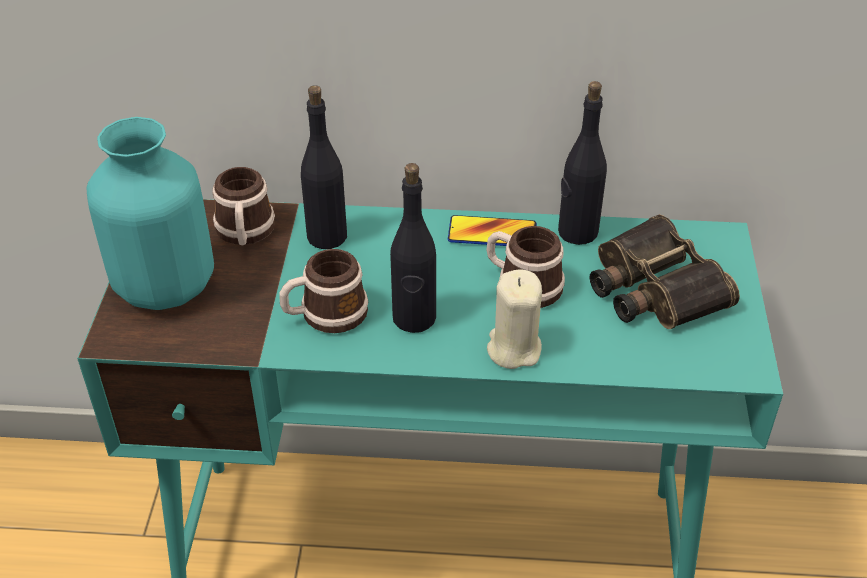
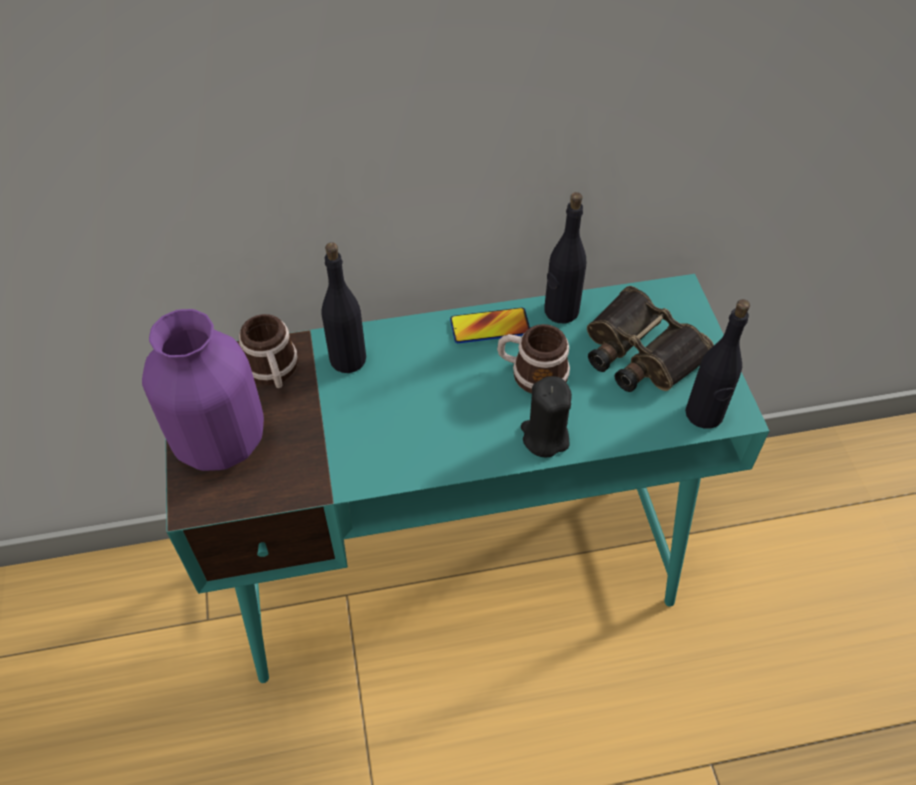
camera: 15 degrees left, 10 degrees up
(167, 285) = (221, 440): turquoise vase -> purple vase
(325, 315) = (374, 439): mug -> none
(414, 318) = (452, 425): black bottle -> black bottle (704, 414)
(513, 348) = (544, 437): beige candle -> black candle

